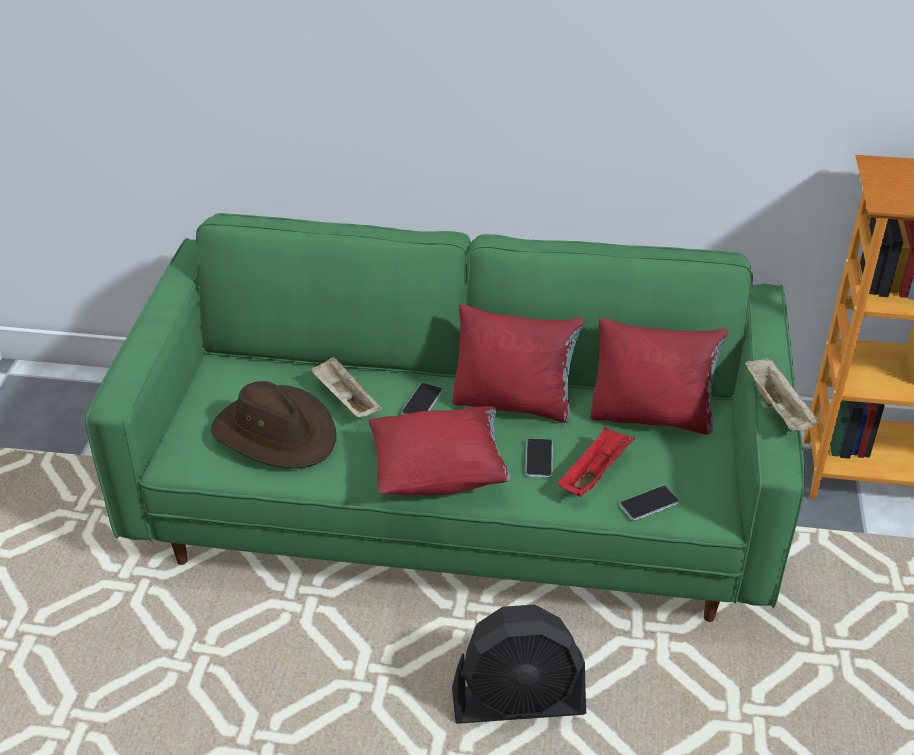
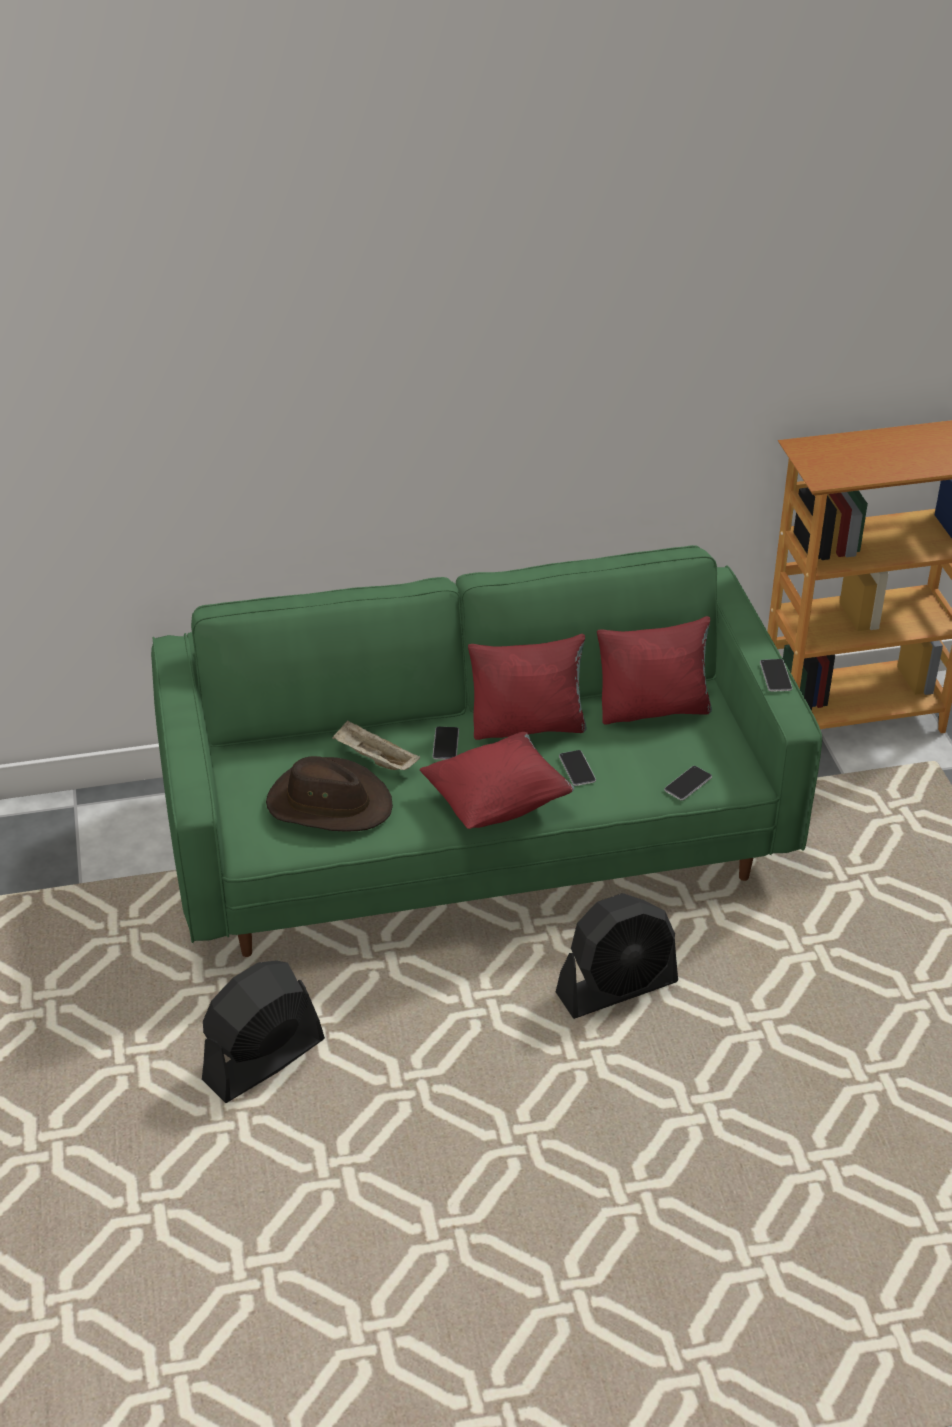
camera: 20 degrees left, 0 degrees up
(135, 675) = (263, 1060): none -> black fan
(594, 473) = (630, 770): red tray -> none
(778, 409) = (775, 676): beige tray -> phone

